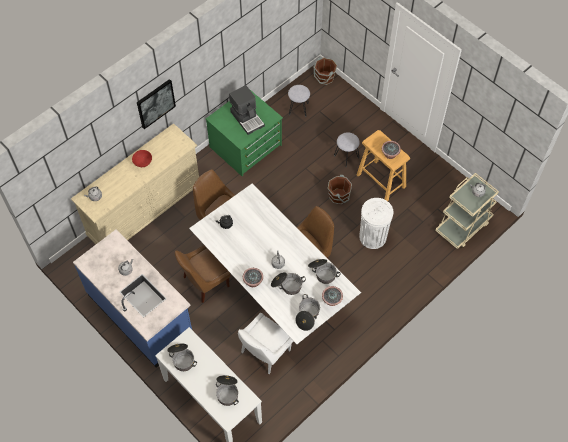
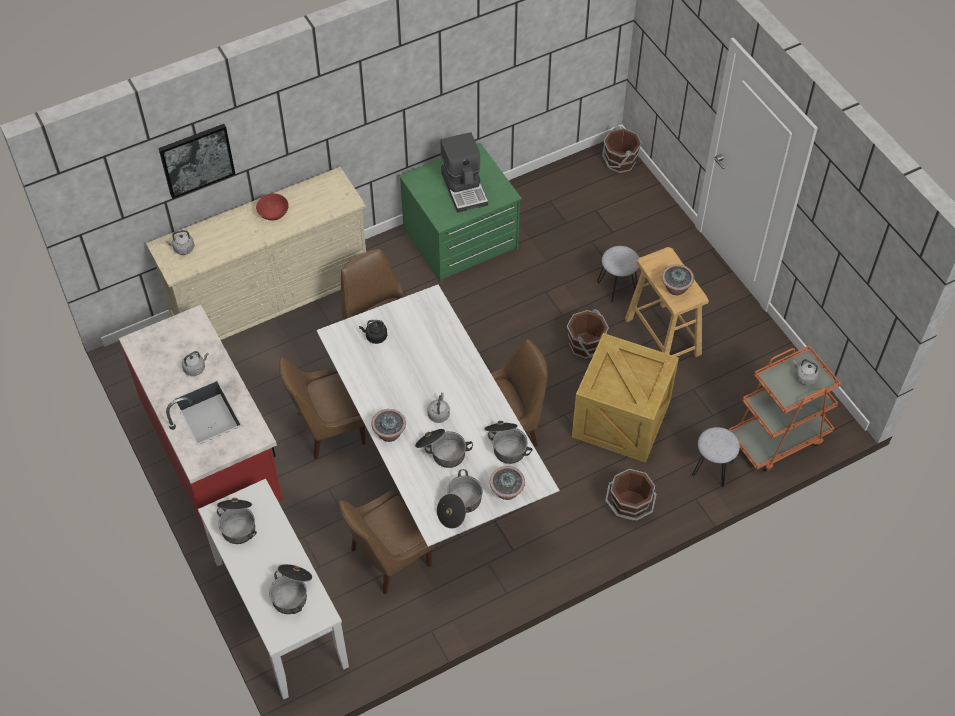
camera: 15 degrees right, 5 degrees down
(141, 314) = (214, 454): blue counter -> red counter
(155, 103) = (310, 123): picture -> picture (196, 159)
(264, 352) = (387, 559): white chair -> brown chair
(298, 109) = (562, 200): grey stool -> grey stool (712, 469)
(373, 237) = (622, 420): white trash can -> crate
(392, 287) = (630, 505): none -> brown bucket
(462, 226) = (778, 437): beige cart -> orange cart

